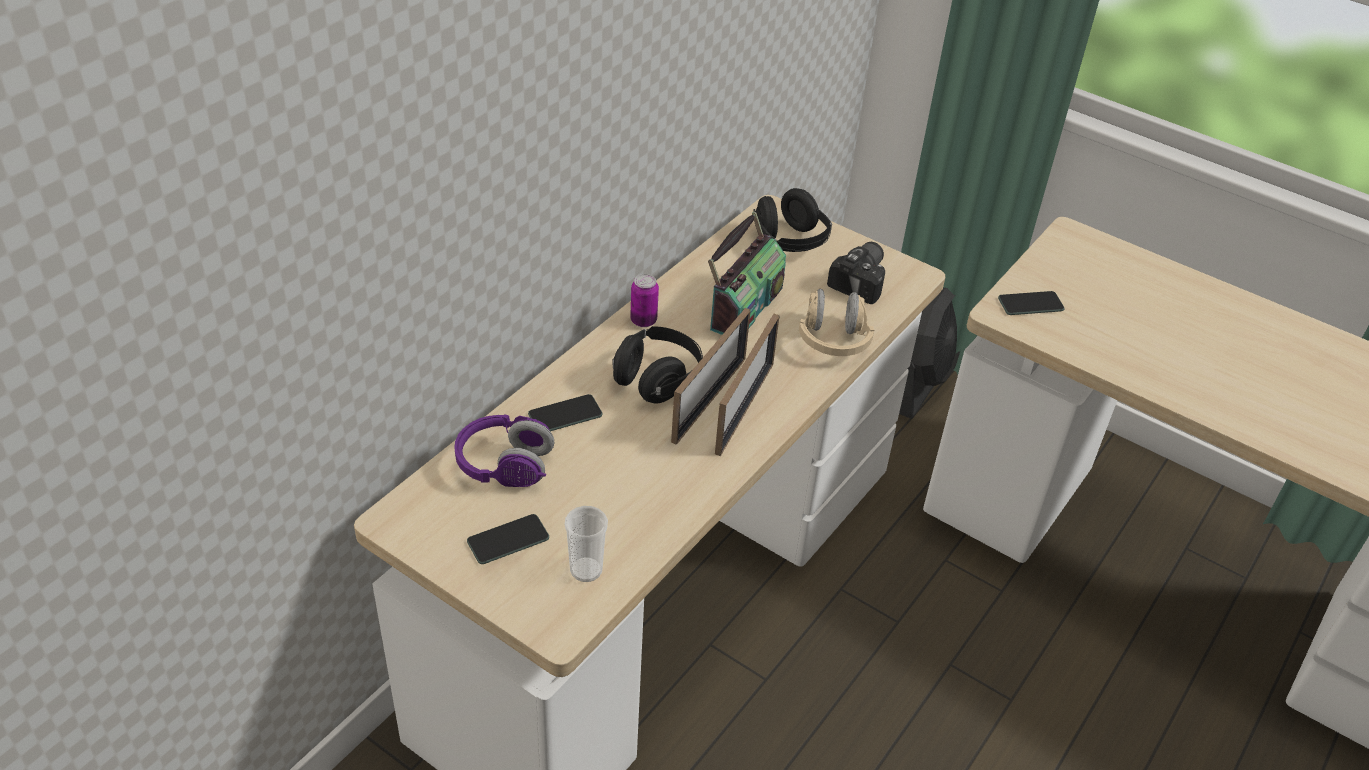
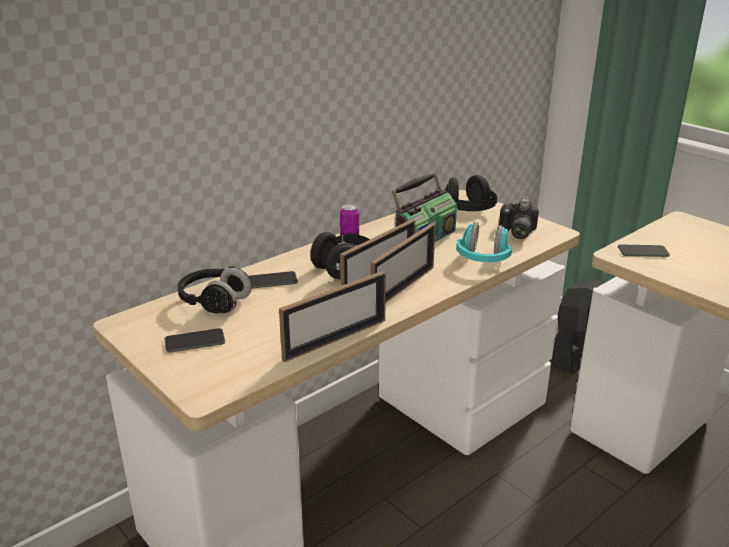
camera: 15 degrees right, 15 degrees down
(505, 466) = (215, 303): purple headphones -> black headphones
(586, 570) = (242, 363): cup -> none
(688, 513) = (335, 339): none -> picture frame
(833, 340) = (483, 259): beige headphones -> turquoise headphones
(863, 281) = (516, 232): camera -> camera turned 150 degrees clockwise

